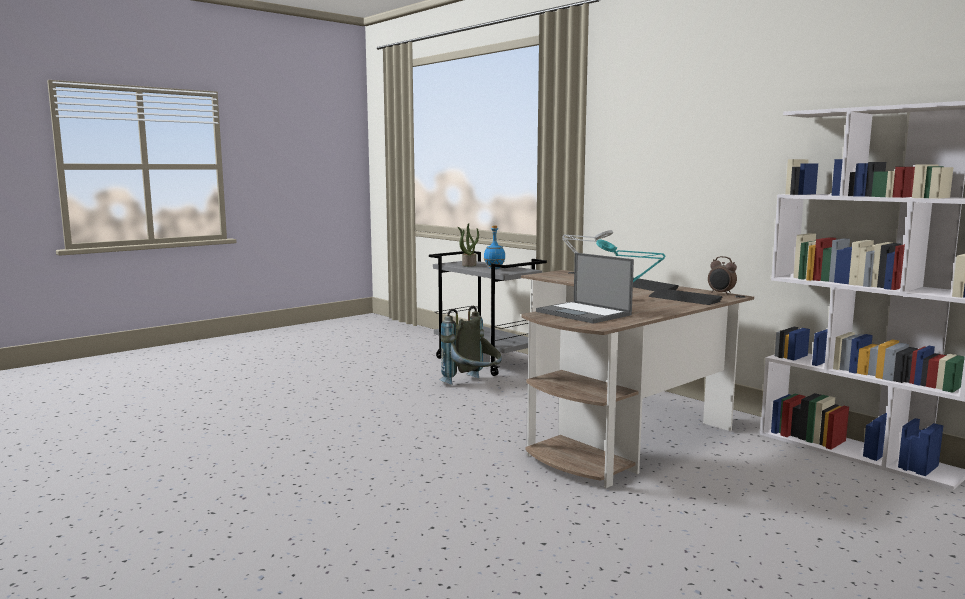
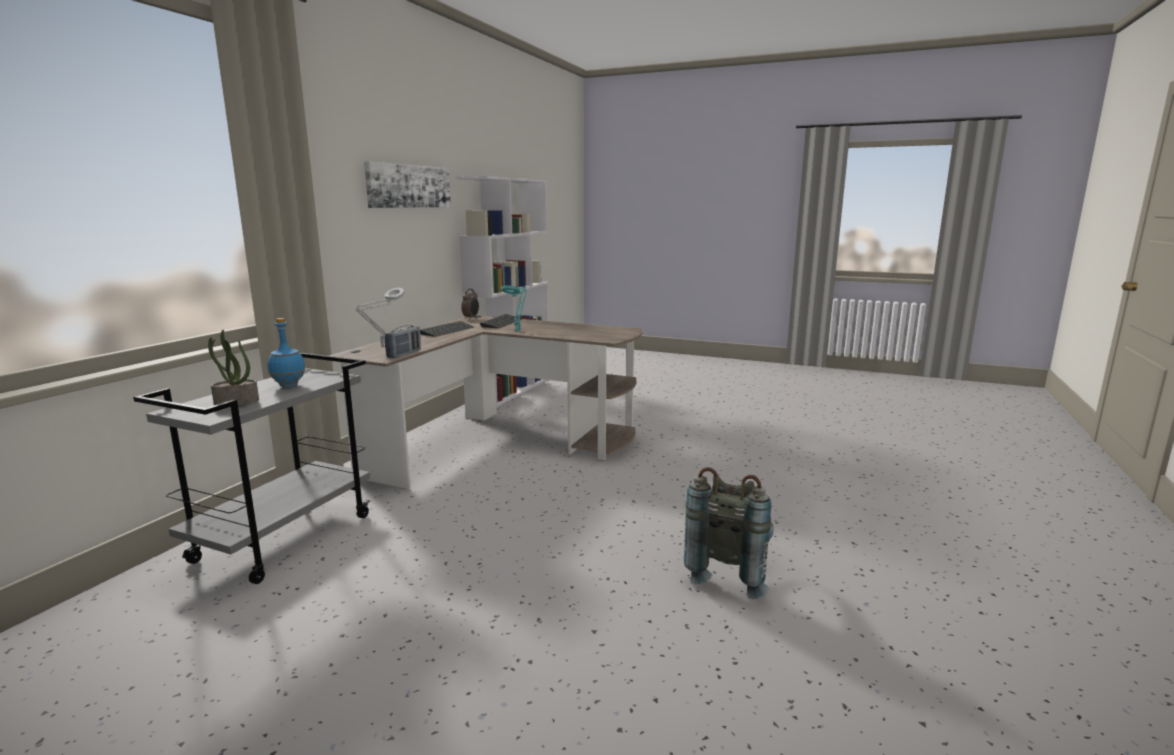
camera: 115 degrees left, 5 degrees up
(473, 385) = (416, 520): grey backpack -> grey backpack (729, 573)
(546, 277) = (404, 354): none -> radio
(584, 313) = (591, 333): laptop -> none
(718, 133) = (409, 186): none -> picture

